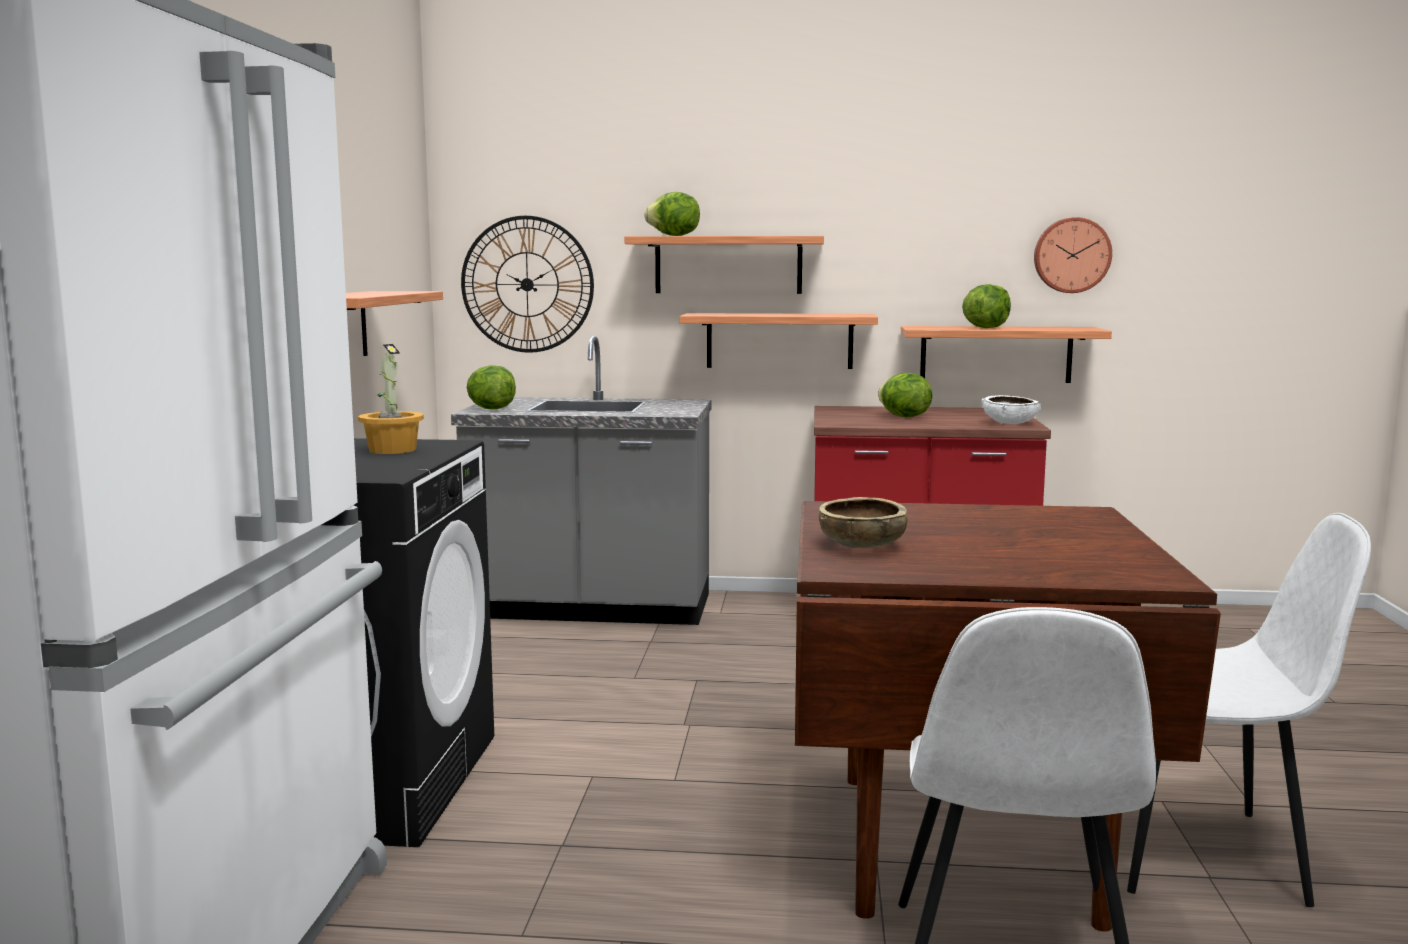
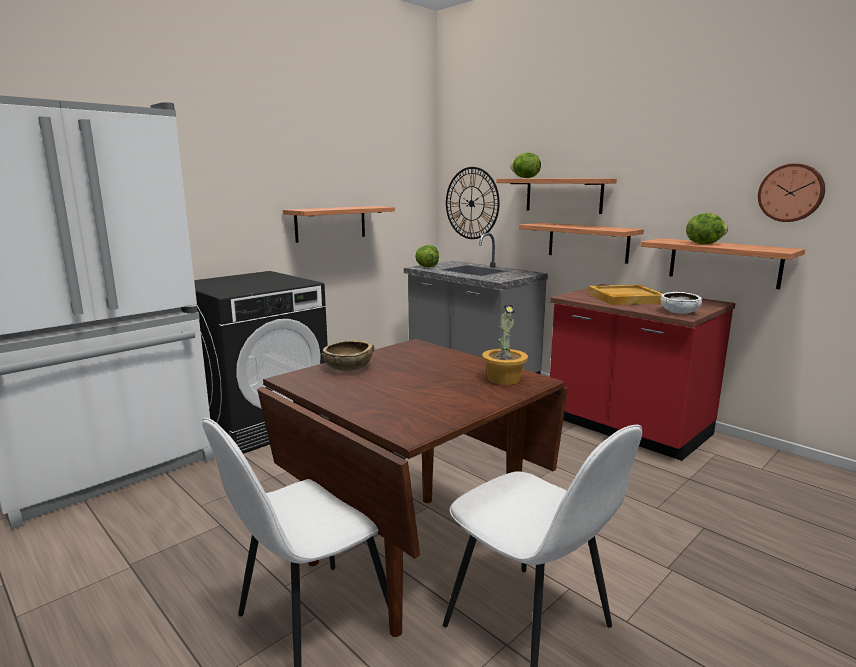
camera: 40 degrees right, 5 degrees up
(392, 450) = (276, 282): potted plant -> potted plant (503, 379)
(903, 417) = (625, 298): lettuce -> beige tray

